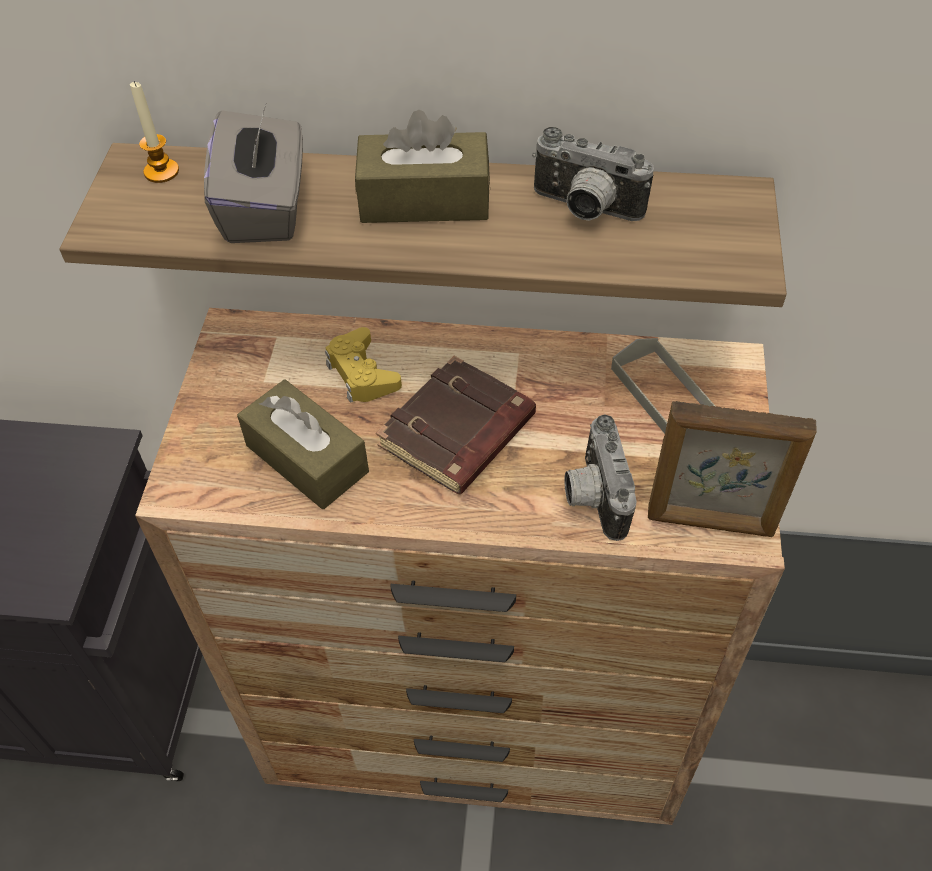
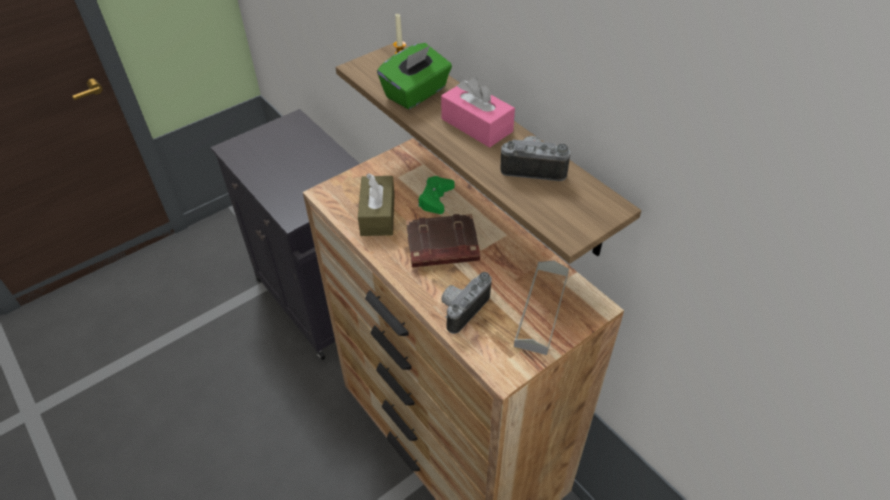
camera: 45 degrees right, 5 degrees down
(265, 208) = (416, 93): grey tissue box -> green tissue box
(362, 373) = (435, 199): yellow game controller -> green game controller
(424, 200) = (476, 125): brown tissue box -> pink tissue box
(584, 210) = (533, 168): camera -> camera turned 120 degrees clockwise
(710, 523) = (496, 357): picture frame -> none

